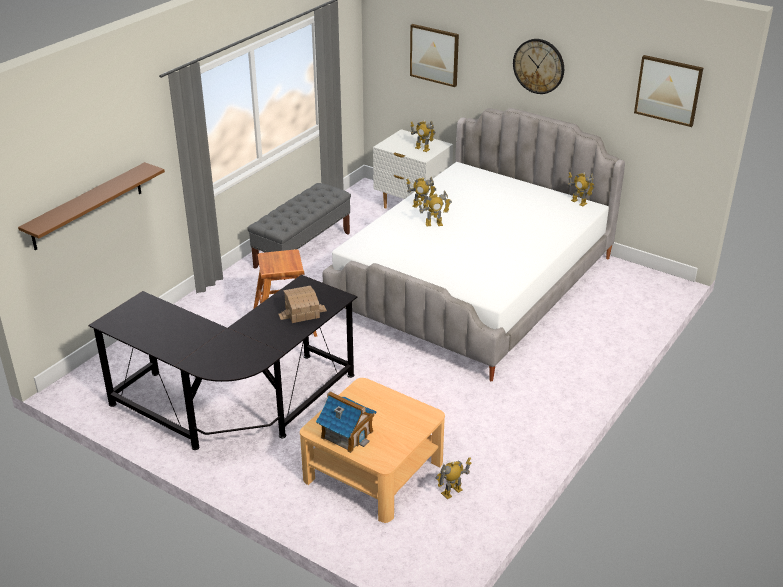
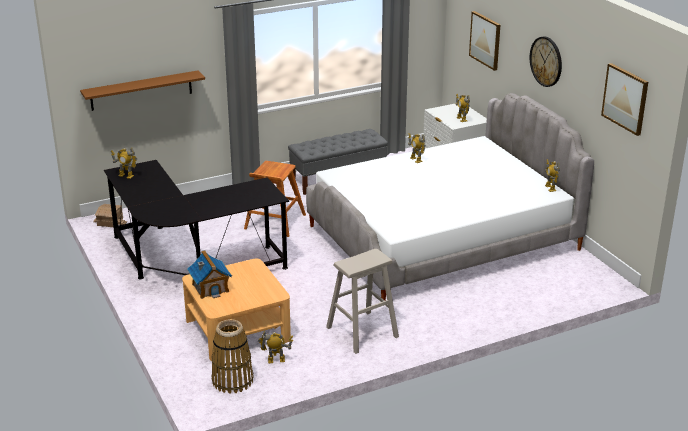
camera: 30 degrees right, 5 degrees down
(302, 313) = (240, 200): toy house -> toy house (110, 222)
(430, 537) = (232, 380): none -> basket
(434, 224) = (412, 173): toy robot -> toy robot (126, 176)
(504, 422) = (362, 332): none -> beige stool

